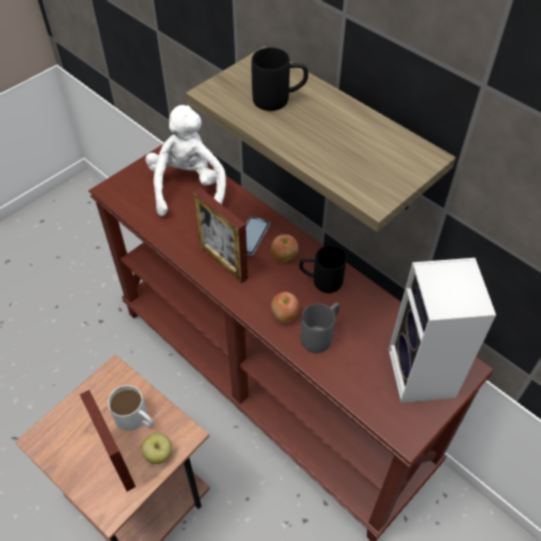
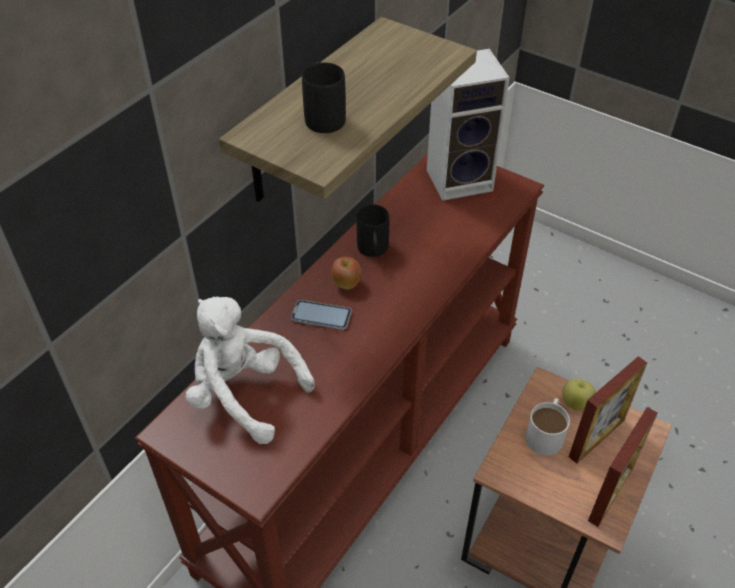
camera: 100 degrees left, 5 degrees down
(188, 187) = (244, 394): white plush toy -> white plush toy turned 45 degrees clockwise
(223, 262) = (366, 335): picture frame -> picture frame (610, 494)
(284, 315) = (425, 274): apple -> none
(321, 335) = (440, 245): grey mug -> none

